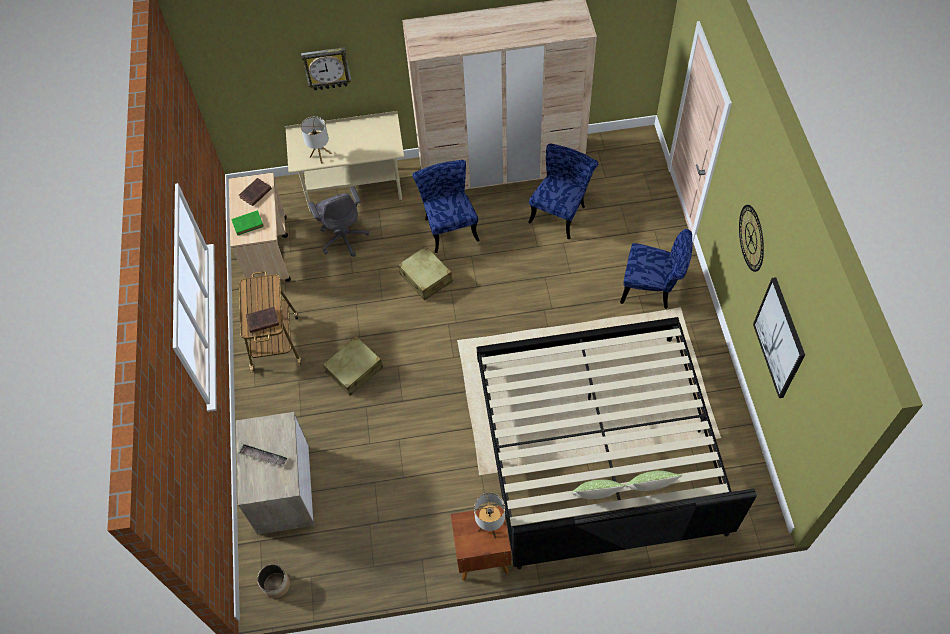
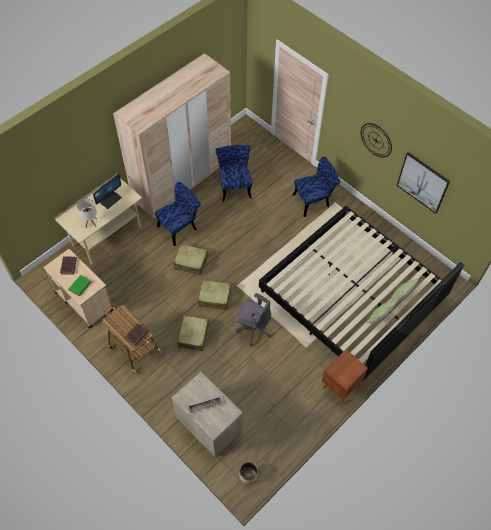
camera: 40 degrees left, 0 degrees up
(327, 68) = (73, 166): wall clock -> none
(344, 238) = (124, 267): grey office chair -> grey office chair (253, 329)
(365, 139) = (110, 199): none -> monitor
(418, 339) = (215, 298): none -> beige suitcase
(449, 226) = (180, 227): blue chair -> blue chair turned 105 degrees clockwise
(490, 526) = (348, 363): table lamp -> none

